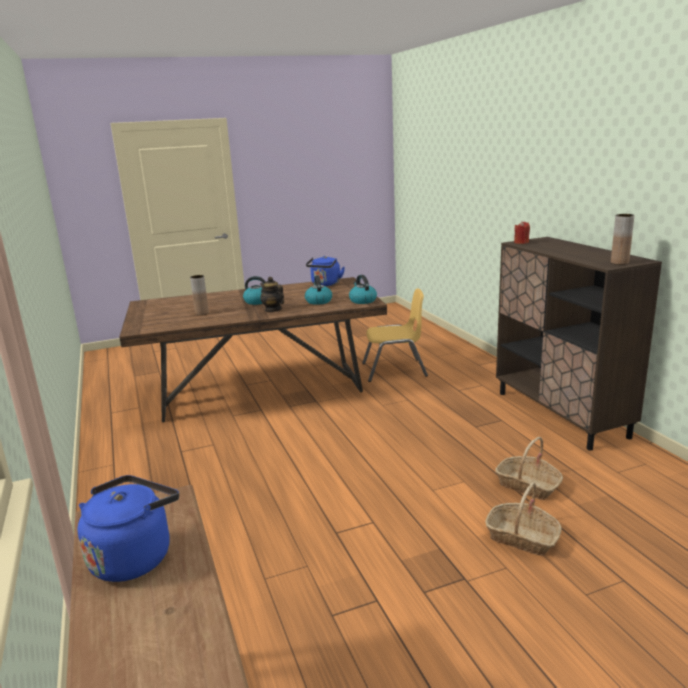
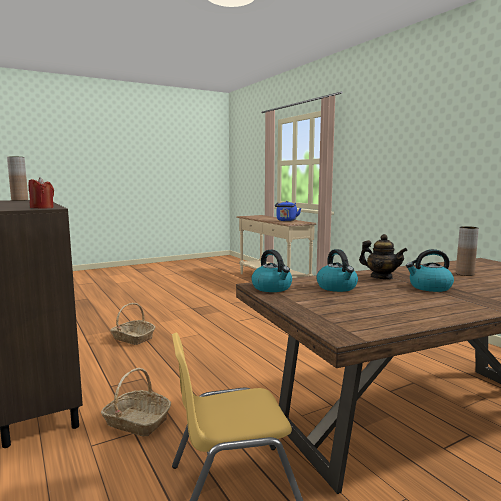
camera: 170 degrees right, 10 degrees down
(325, 284) = (373, 320): blue kettle -> none
(522, 537) = (156, 319): basket -> basket (136, 422)

